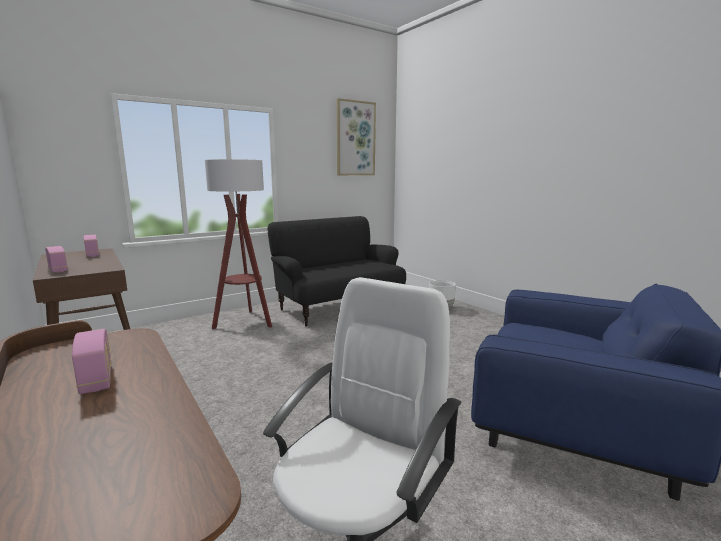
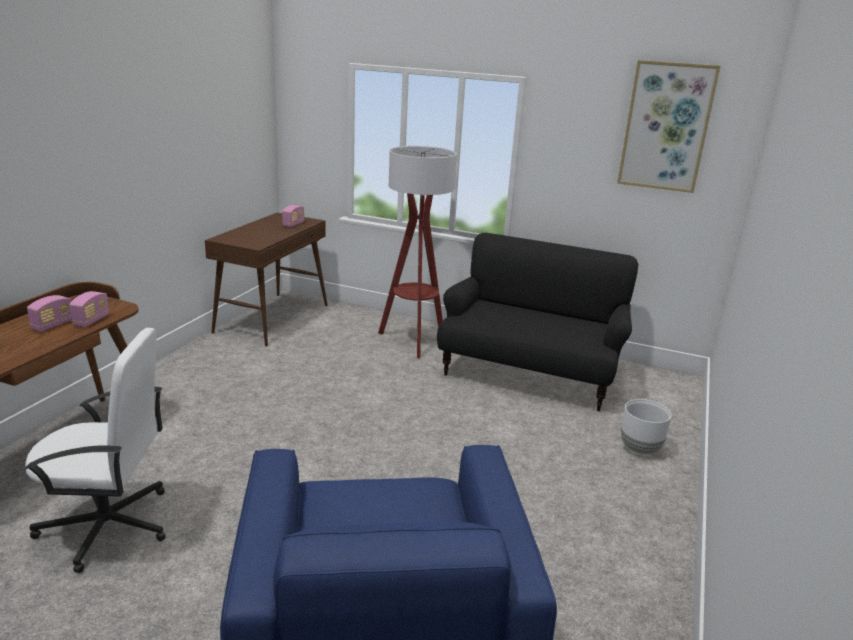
camera: 55 degrees right, 10 degrees up
(58, 270) = (236, 235): radio -> radio (91, 320)

